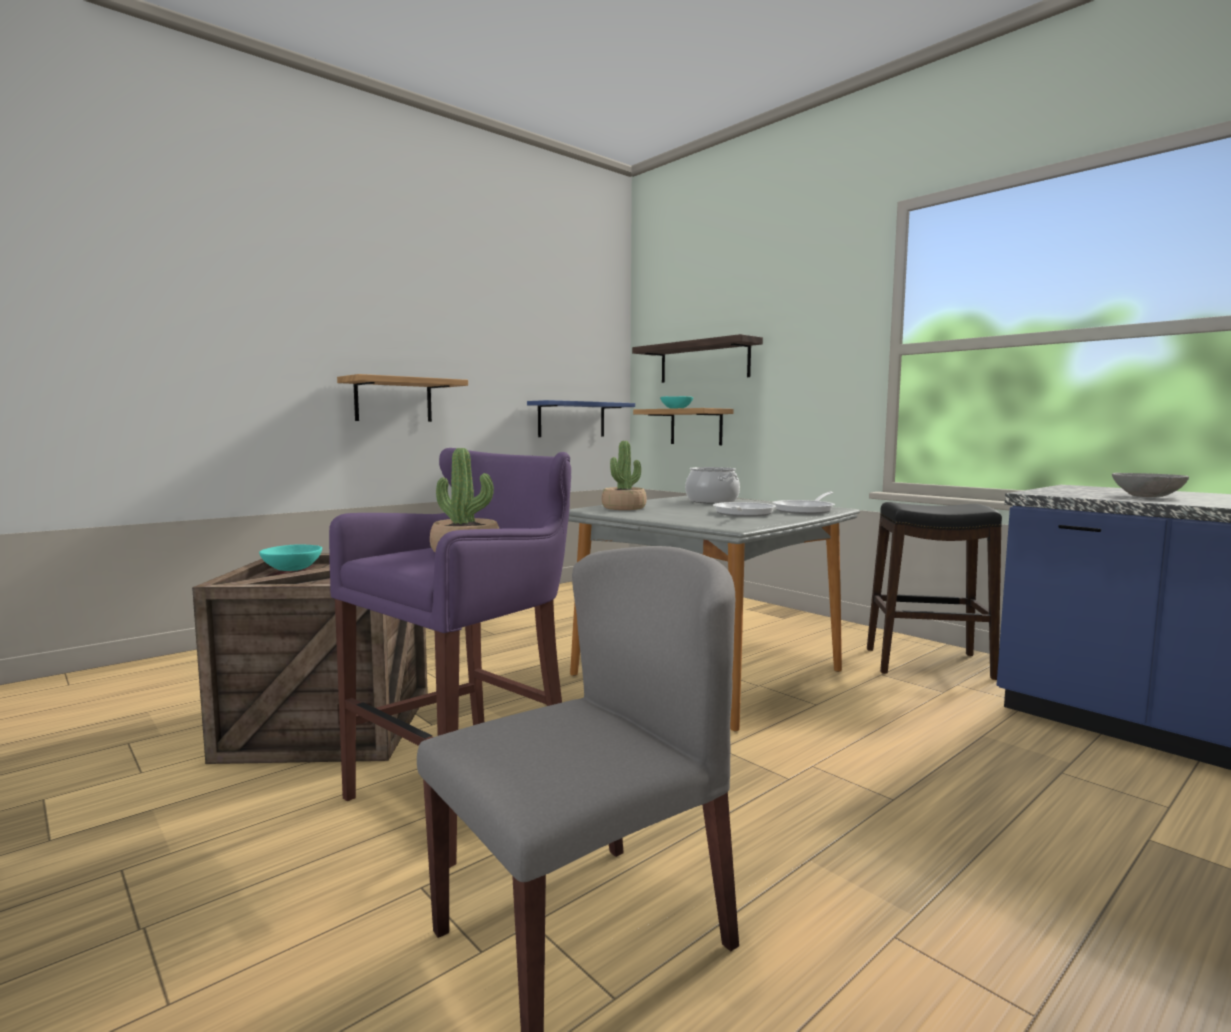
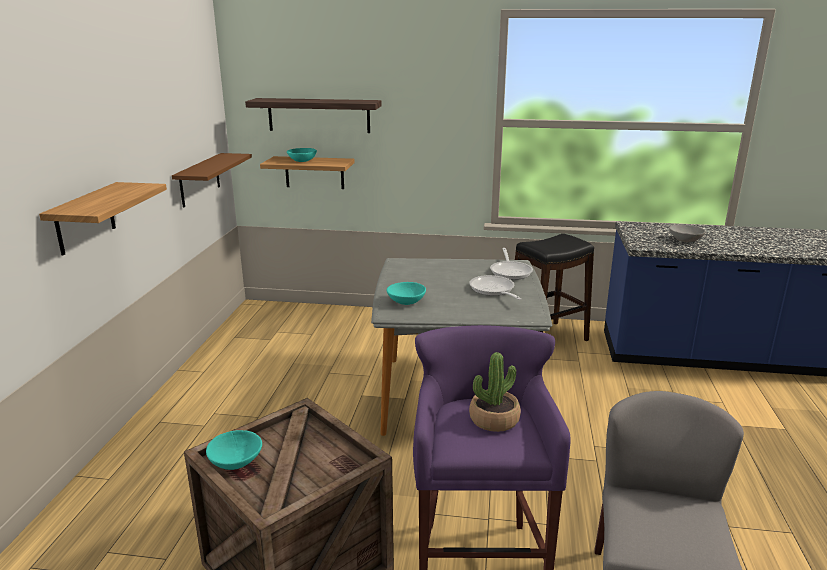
camera: 40 degrees left, 15 degrees up
(571, 419) = (199, 180): blue shelf -> brown shelf
(624, 508) = (406, 302): potted plant -> turquoise bowl
(712, 501) = (429, 269): cooking pot -> none

